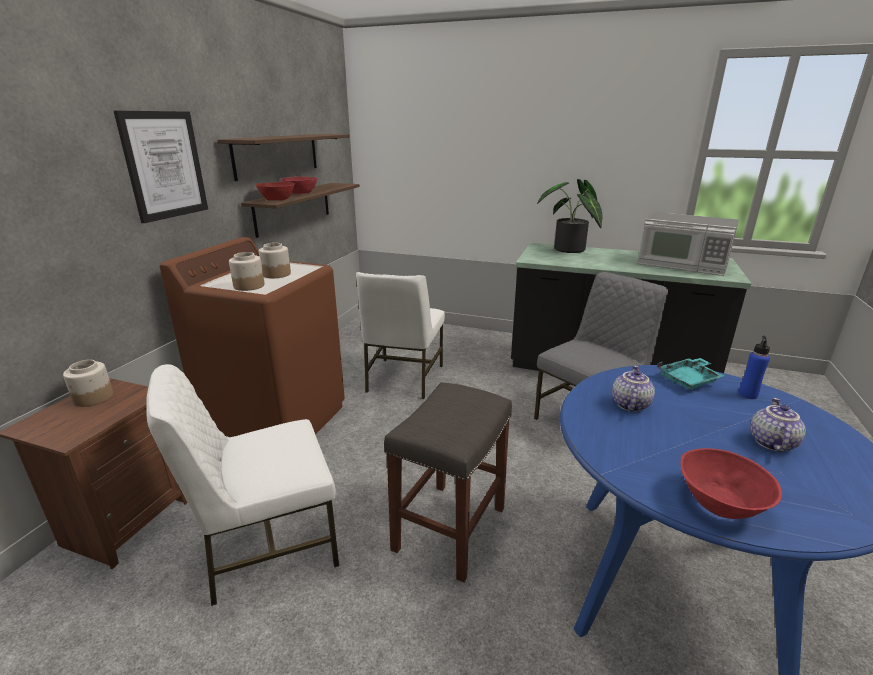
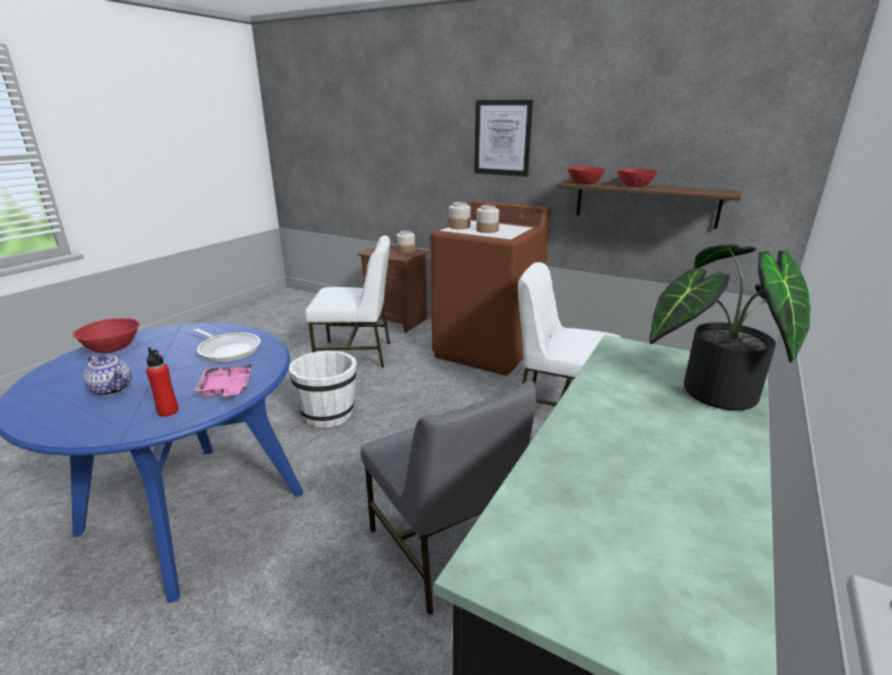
camera: 100 degrees right, 0 degrees up
(267, 545) = (355, 354): white chair -> white chair turned 105 degrees clockwise
(277, 155) = (636, 143): shelf -> none
(450, 527) = (328, 414): grey stool -> white bucket
(629, 404) = (228, 350): teapot -> frying pan
(682, 264) = (619, 521): microwave -> none
(689, 380) = (226, 389): turquoise tray -> pink tray
(747, 395) = (168, 411): blue bottle -> red bottle

